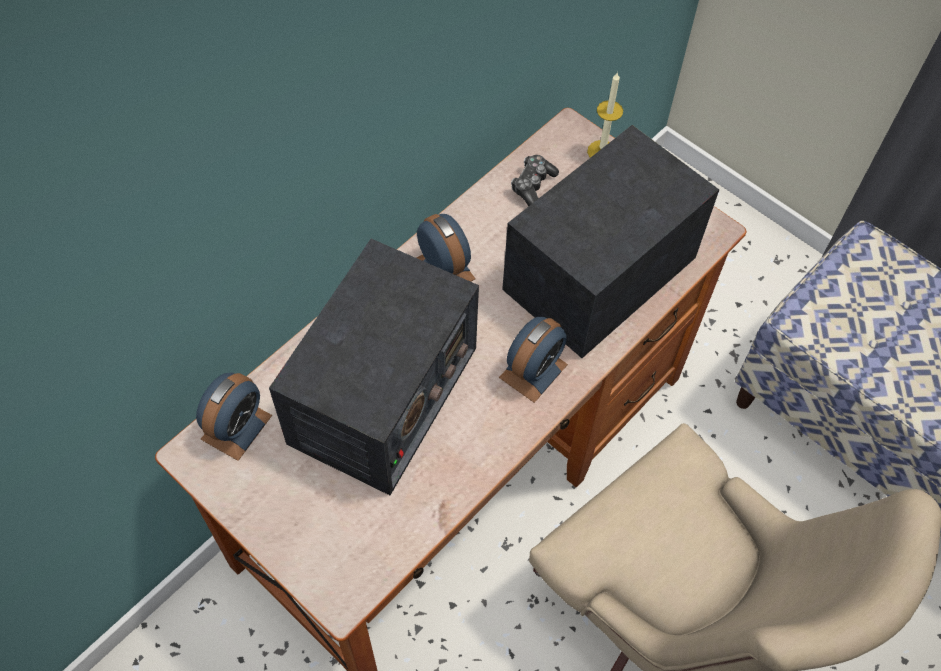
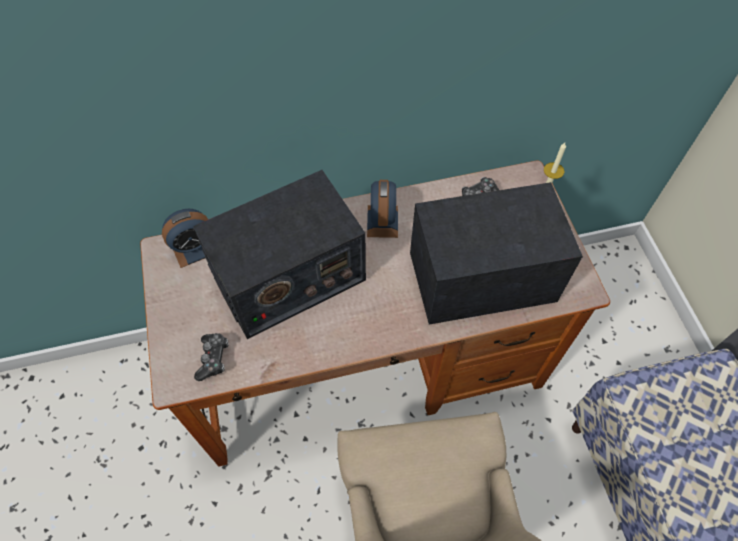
camera: 35 degrees right, 0 degrees up
(367, 541) = (213, 358): none -> game controller
(533, 371) = (391, 314): alarm clock -> none

